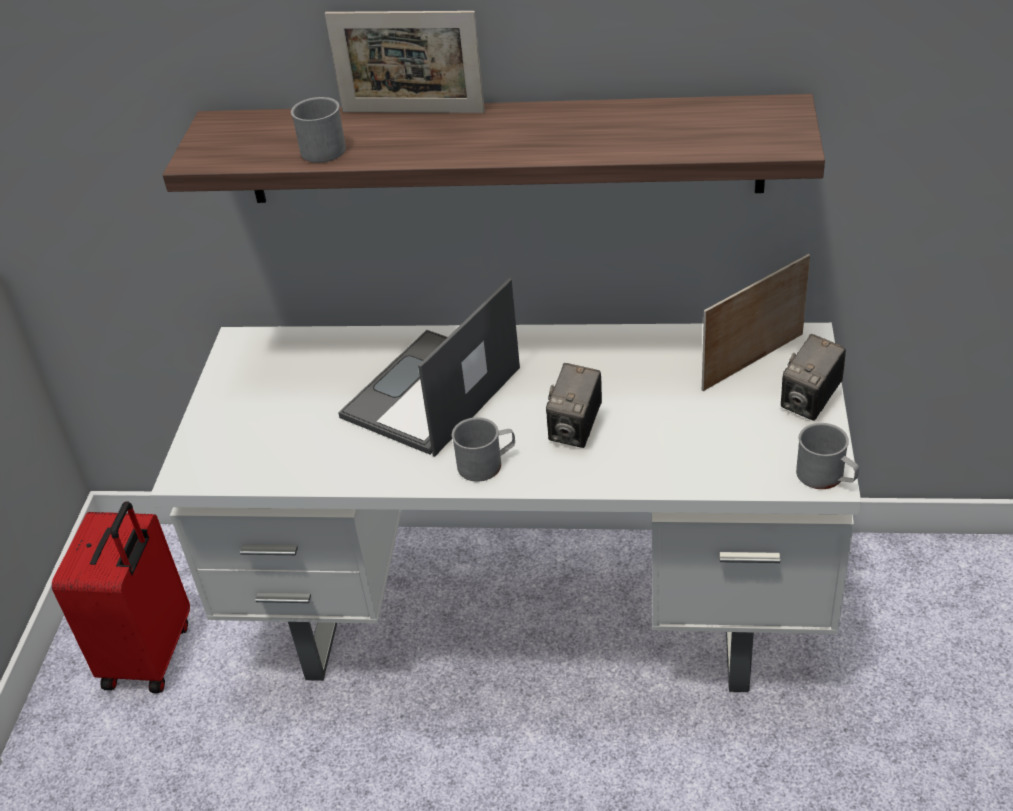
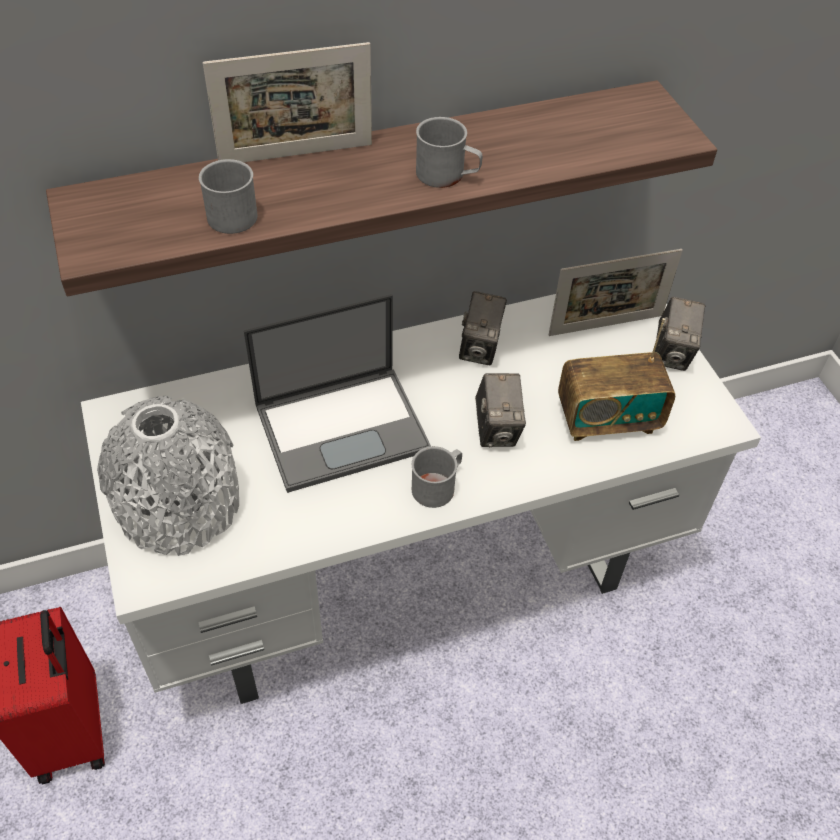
camera: 30 degrees left, 10 degrees up
(250, 424) = (179, 505): none -> grey vase
(431, 394) = (343, 426): laptop -> laptop turned 120 degrees counterclockwise
(605, 356) = (480, 348): none -> camera
(697, 446) = (607, 419): none -> radio
(753, 362) = (606, 325): picture frame -> picture frame turned 135 degrees counterclockwise
(826, 477) = (724, 422): grey mug -> grey mug (447, 175)

